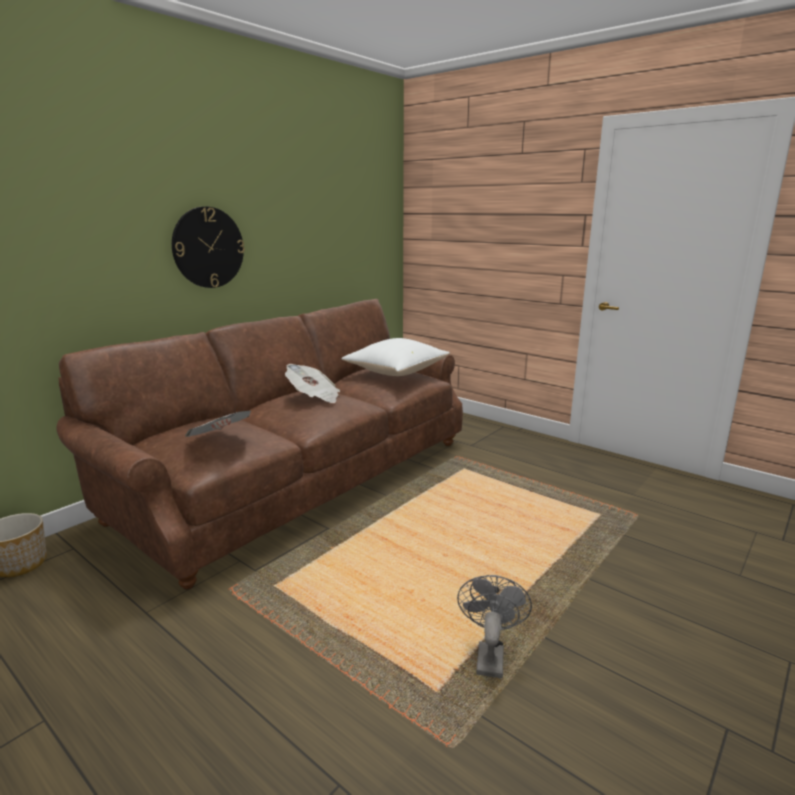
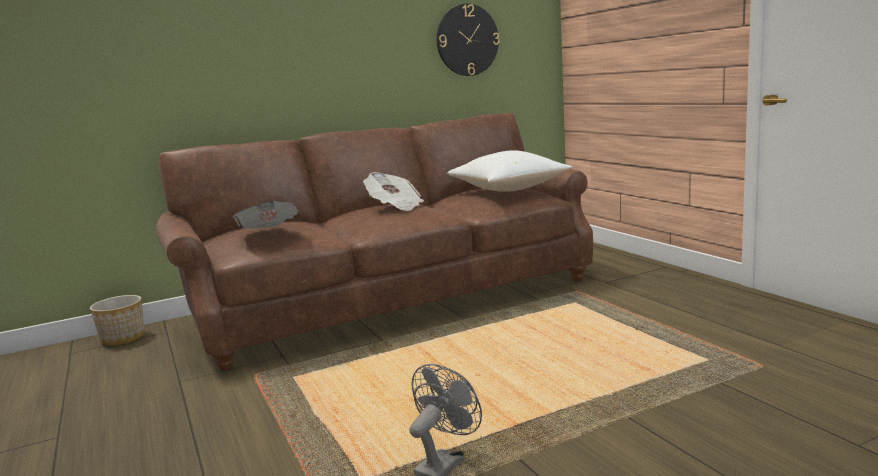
camera: 25 degrees right, 5 degrees down
(208, 247) = (313, 60): wall clock -> wall clock (467, 40)

